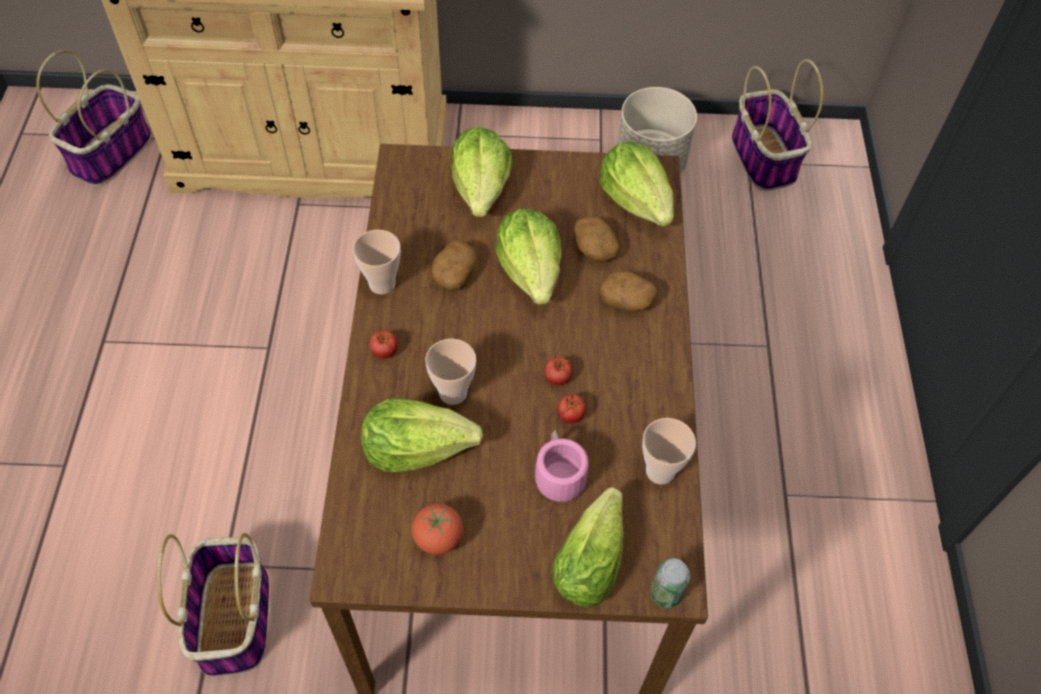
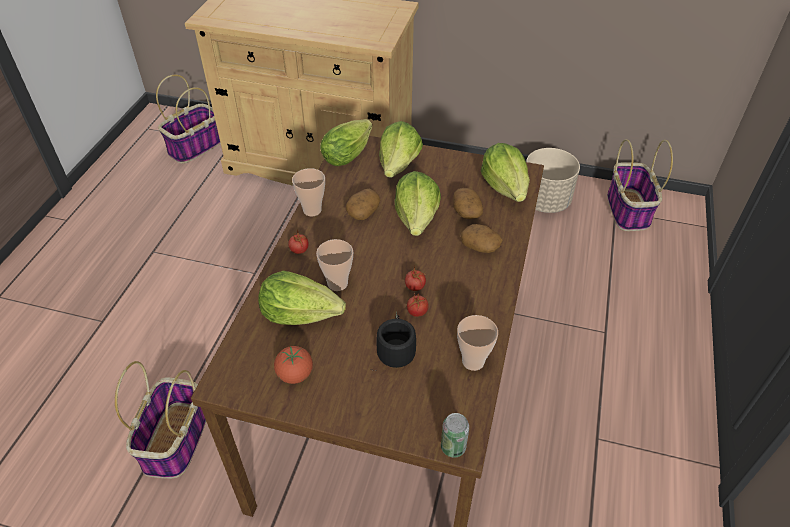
camera: 15 degrees right, 10 degrees down
(555, 475) = (394, 349): pink mug -> black mug
(593, 555) = (405, 408): lettuce -> lettuce (350, 152)

